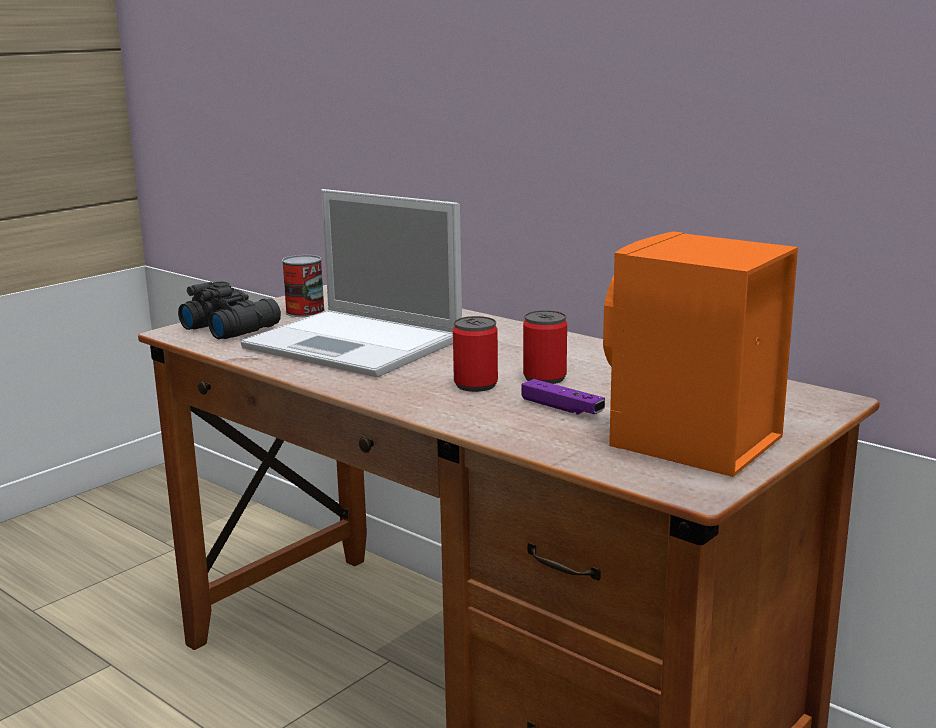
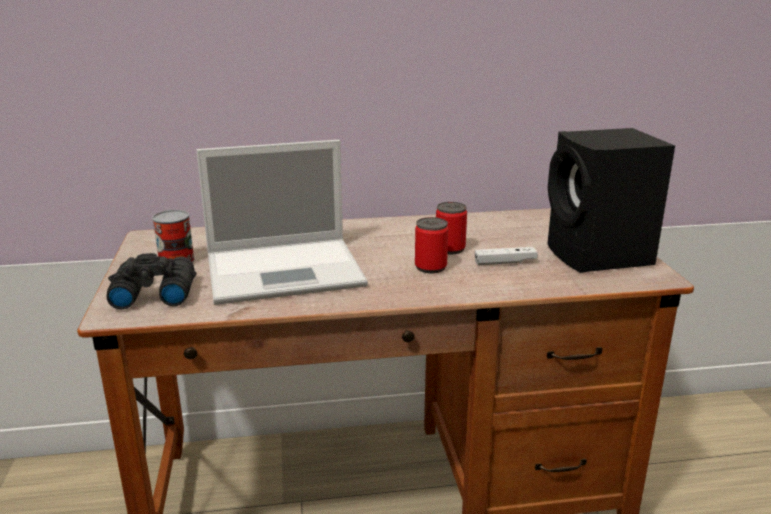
camera: 50 degrees left, 5 degrees up
(562, 408) = (505, 262): purple game controller -> white game controller
(690, 444) = (599, 257): orange speaker -> black speaker

